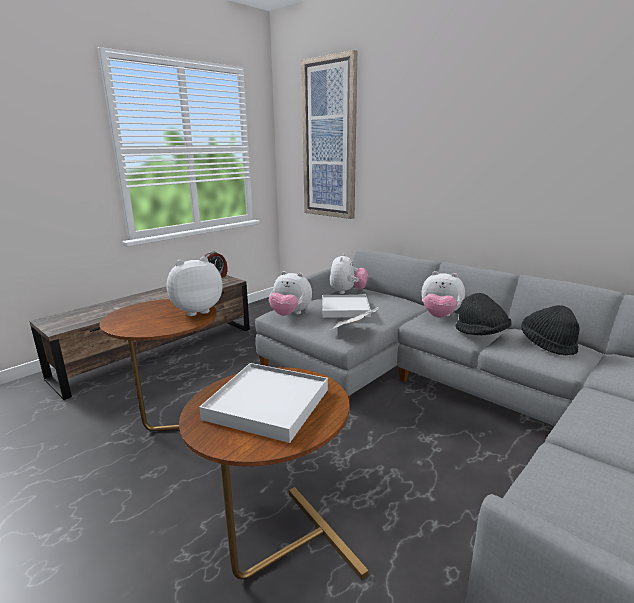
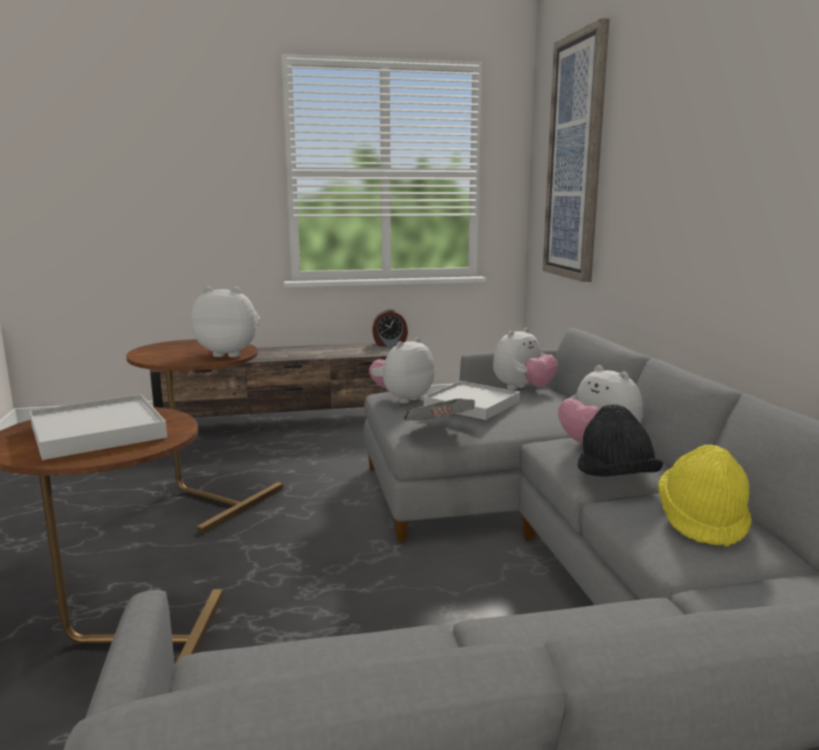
camera: 35 degrees right, 5 degrees down
(290, 315) = (402, 398): plush toy -> plush toy turned 75 degrees clockwise
(547, 344) = (702, 521): black hat -> yellow hat

